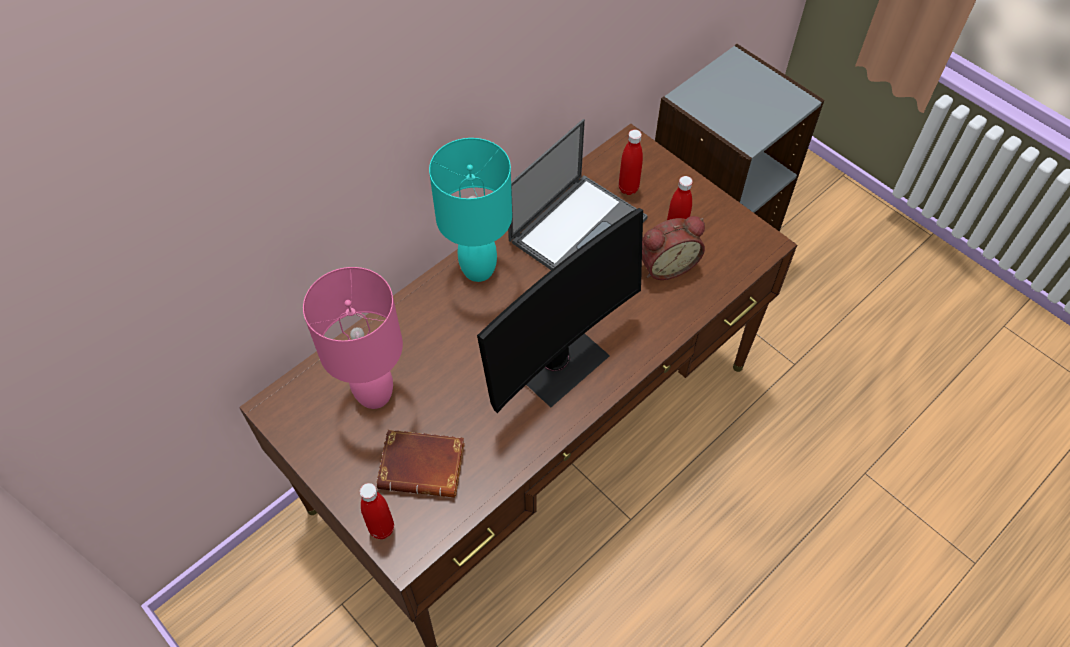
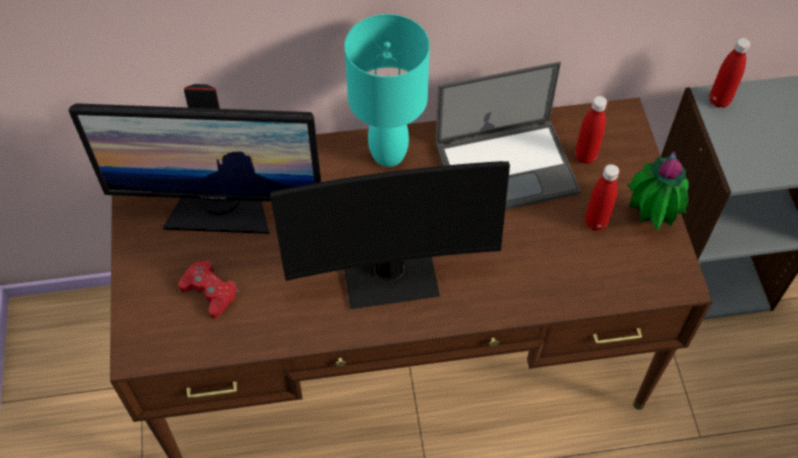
camera: 35 degrees right, 0 degrees up
(375, 393) = (220, 208): pink table lamp -> monitor
(382, 528) = (136, 321): red bottle -> red bottle (719, 100)
(425, 465) = (210, 292): brown book -> red game controller
(665, 264) = (562, 245): alarm clock -> none
(709, 210) = (648, 220): none -> potted plant

